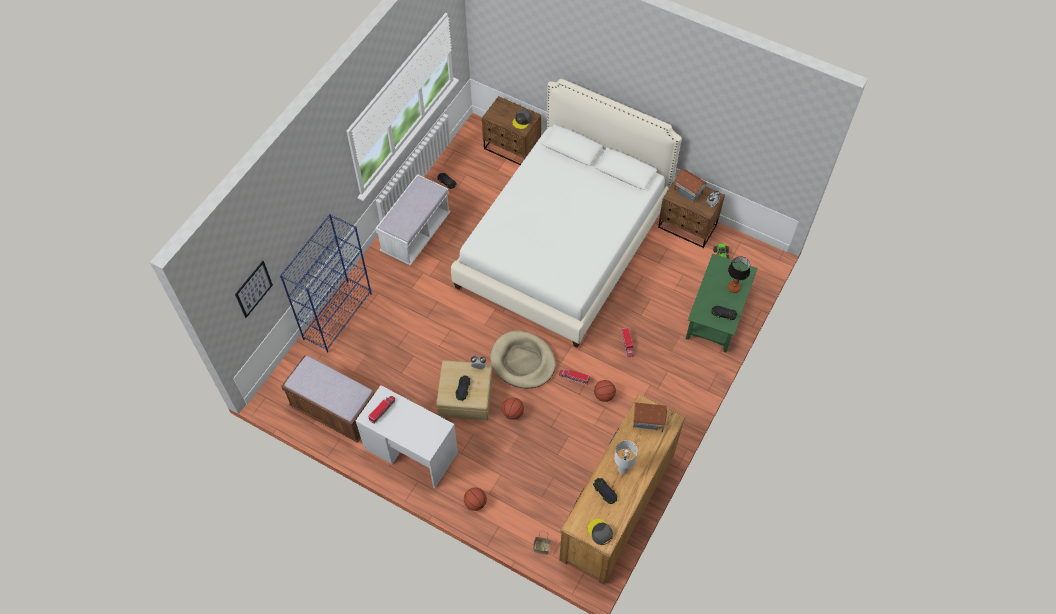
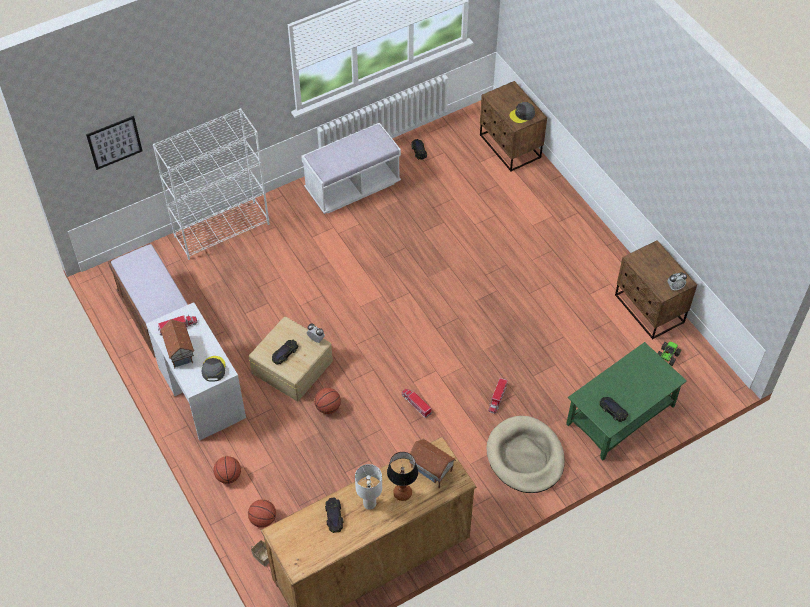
camera: 30 degrees right, 5 degrees down
(337, 315) = (222, 230): blue bookcase -> white bookcase
(523, 361) = (374, 361): beige dog bed -> beige dog bed (525, 457)
(563, 245) = (498, 266): white bed -> none
(600, 532) = (299, 554): grey cap -> grey cap (213, 369)
(604, 395) = (436, 438): basketball -> basketball (263, 519)
(688, 191) = (657, 263): toy house -> toy house (180, 352)
(733, 288) = (643, 388): table lamp -> table lamp (402, 493)

